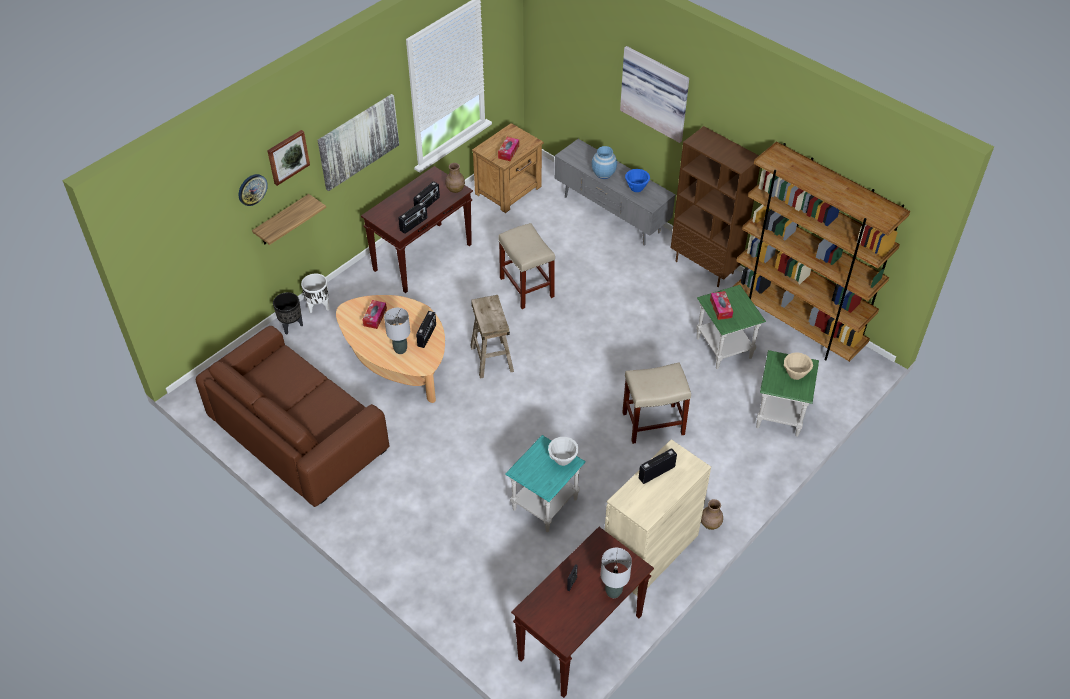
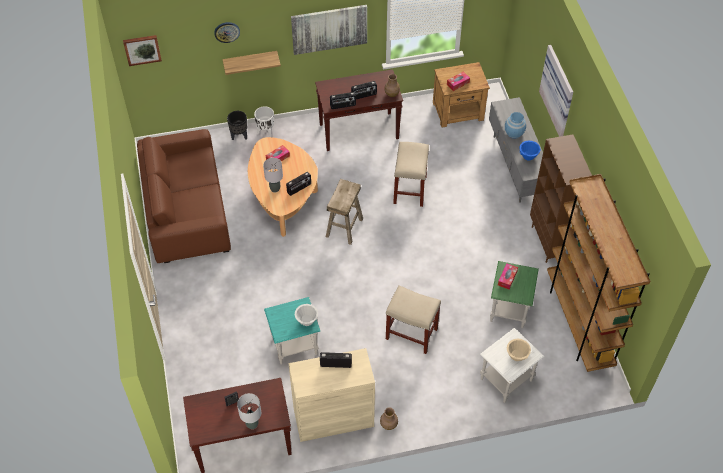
camera: 35 degrees right, 5 degrees up
(287, 156) = (262, 19): picture -> picture (142, 49)
(780, 414) = (506, 380): green side table -> white side table

